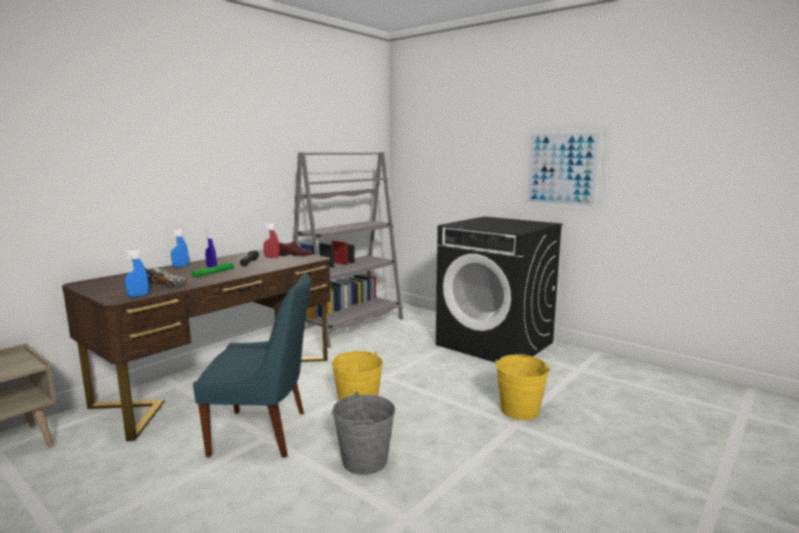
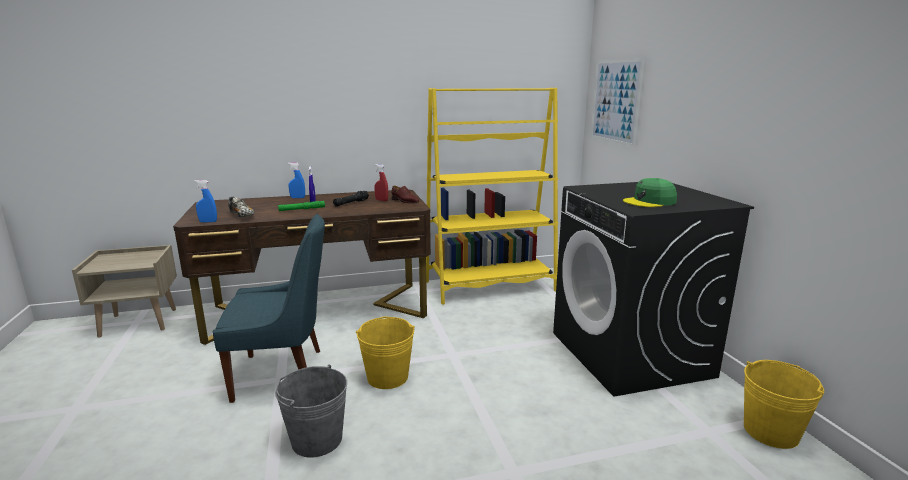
camera: 35 degrees right, 5 degrees up
(263, 433) = (283, 374): blue chair -> blue chair turned 45 degrees counterclockwise
(349, 327) = (490, 286): grey bookcase -> yellow bookcase
(510, 227) = (649, 202): none -> green cap
(519, 410) = (544, 455): yellow bucket -> yellow bucket (770, 432)
(561, 169) = (767, 120): picture -> picture (615, 101)

